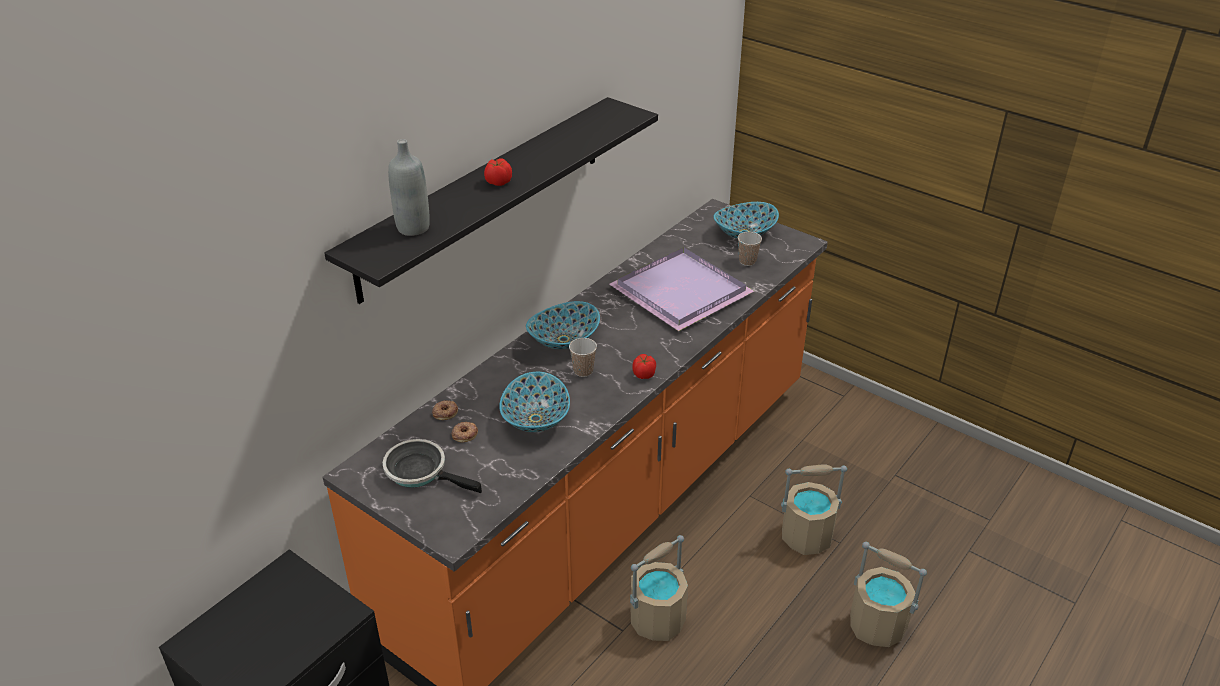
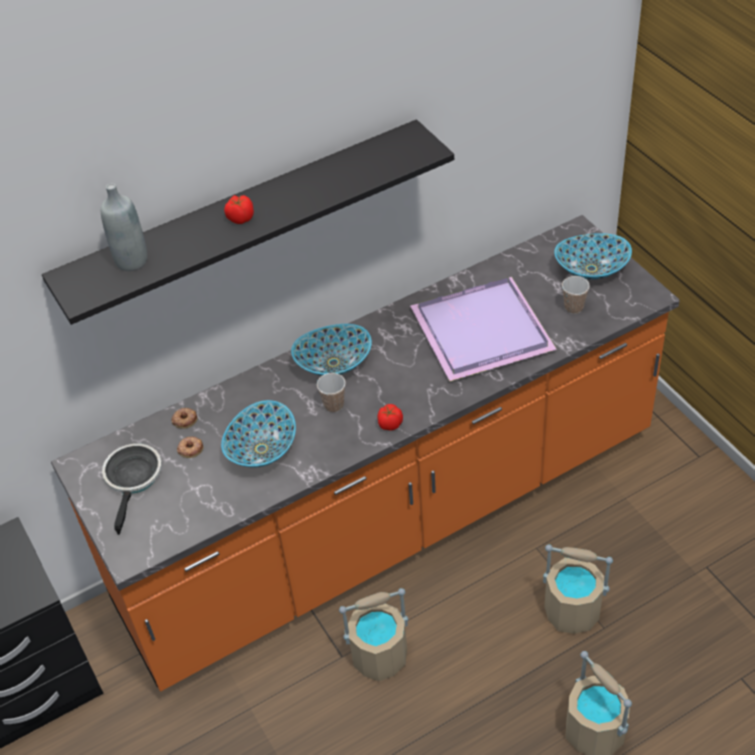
camera: 25 degrees right, 10 degrees up
(421, 471) = (134, 479): frying pan -> frying pan turned 45 degrees clockwise

